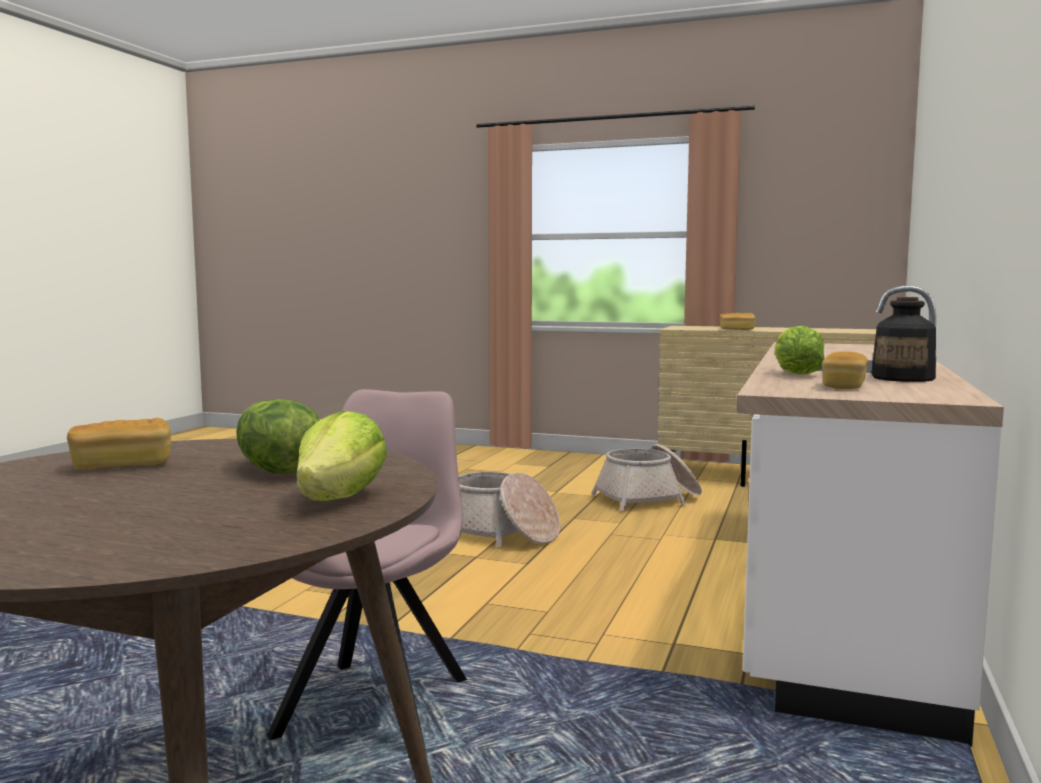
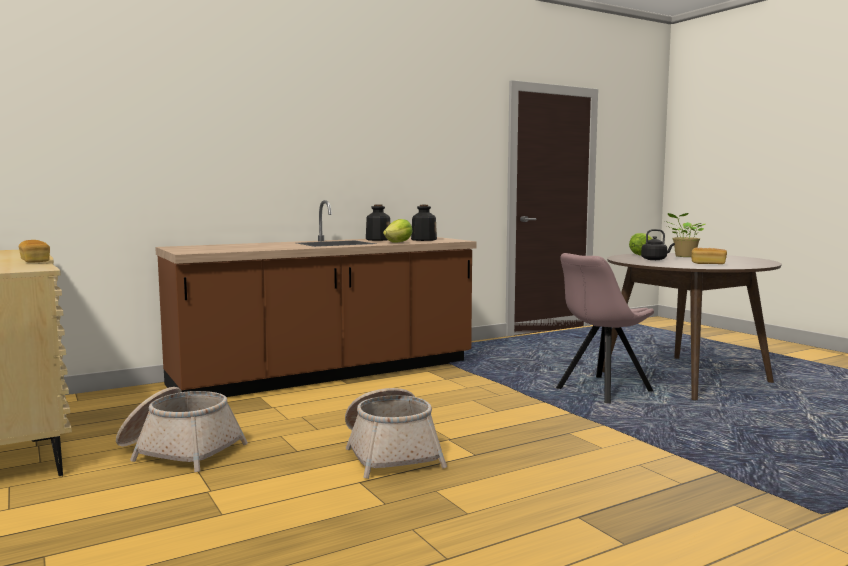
camera: 140 degrees left, 0 degrees up
(182, 516) = (684, 256): none -> potted plant
(277, 471) = (655, 259): lettuce -> black kettle
(837, 595) = (326, 374): white counter -> brown counter
(843, 386) = (423, 240): bread -> bottle

